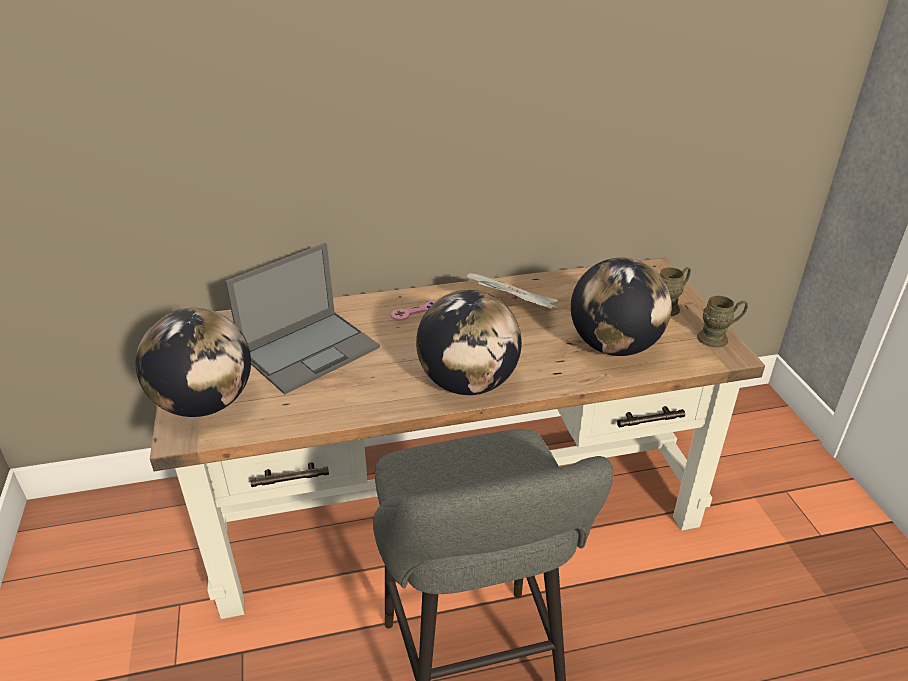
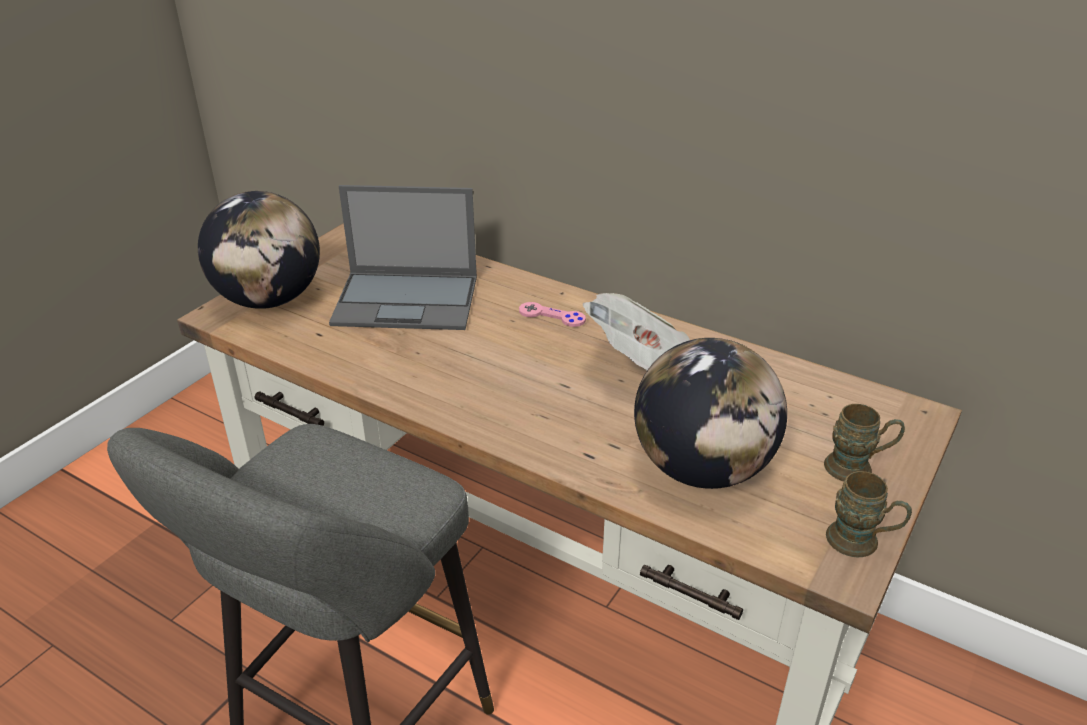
camera: 45 degrees right, 0 degrees up
(468, 383) = (486, 410): globe -> none

